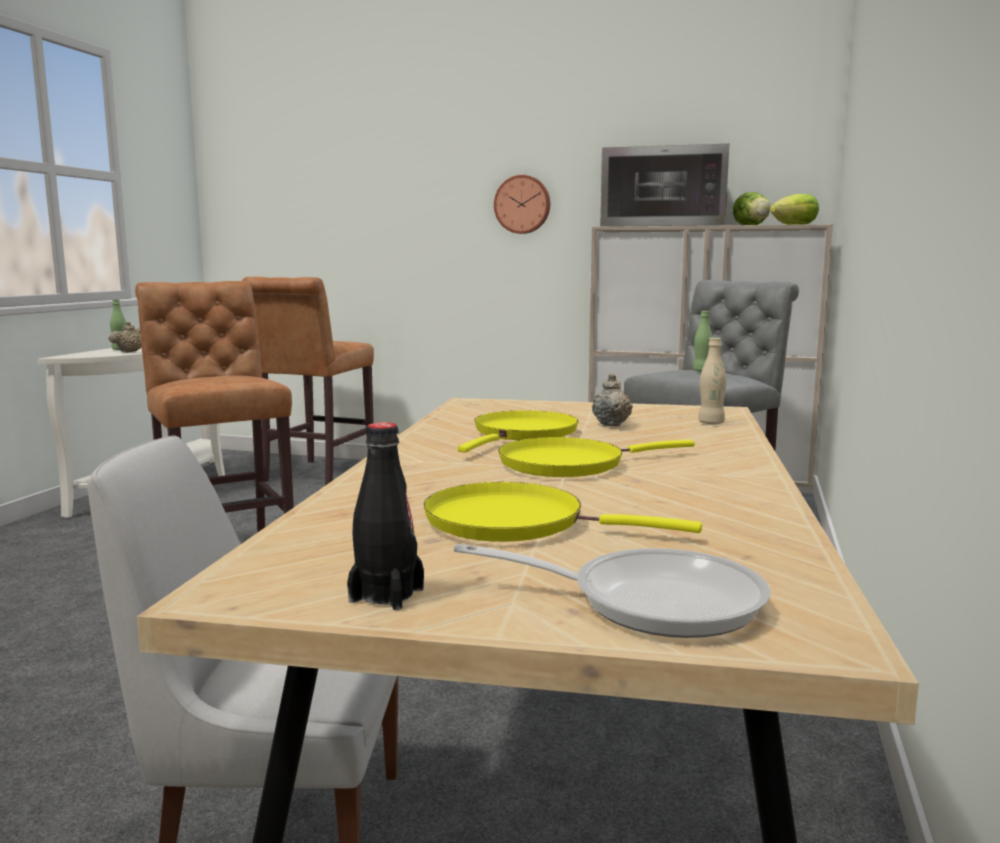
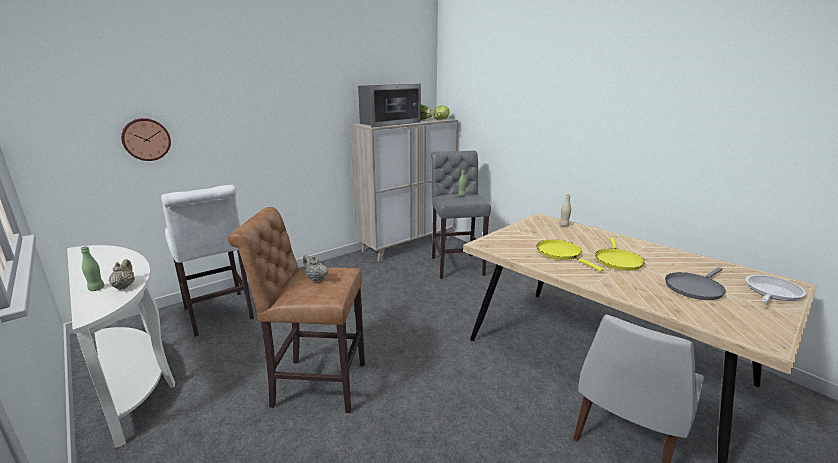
camera: 55 degrees left, 10 degrees up
(315, 476) = (219, 315): brown stool -> white stool
(386, 595) = (770, 322): black bottle -> none
(515, 522) = (694, 288): yellow frying pan -> grey frying pan
(522, 204) = (304, 112): wall clock -> wall clock (146, 139)
(611, 424) = (553, 237): beige teapot -> beige teapot (315, 279)

